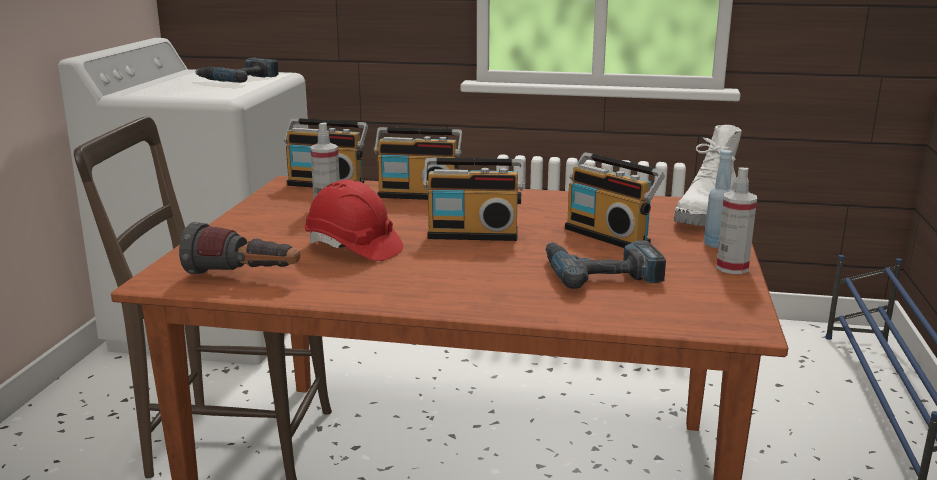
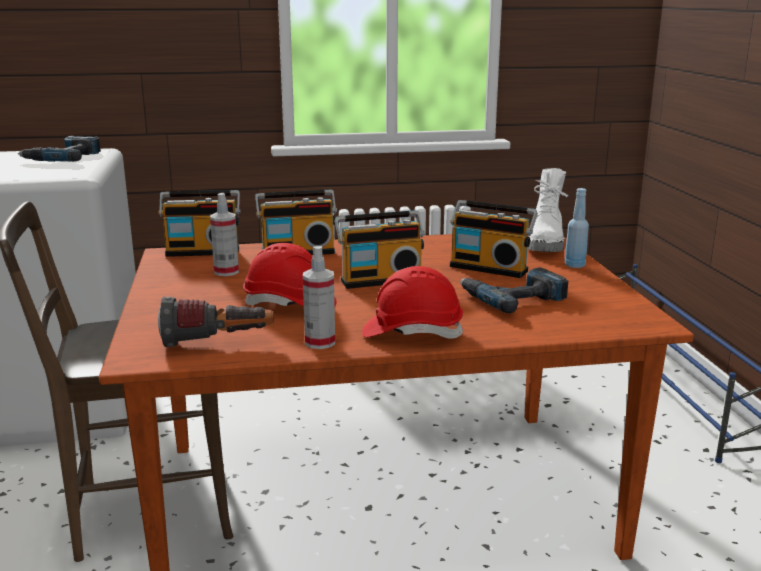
camera: 20 degrees left, 0 degrees up
(447, 294) = (412, 332): none -> red hard hat
(732, 268) = (602, 281): spray bottle -> spray bottle (320, 342)

